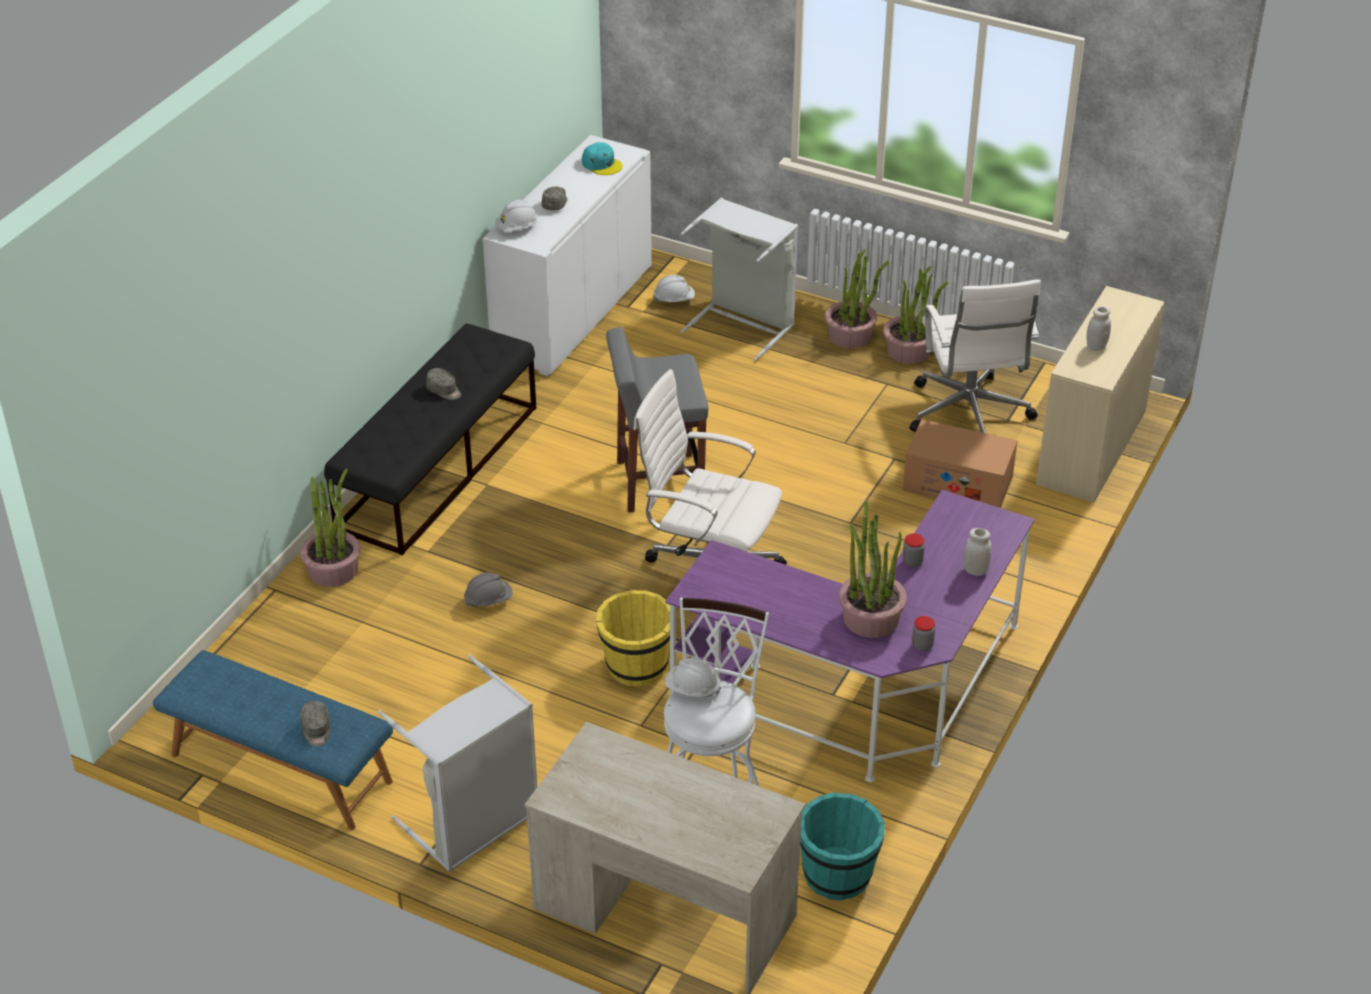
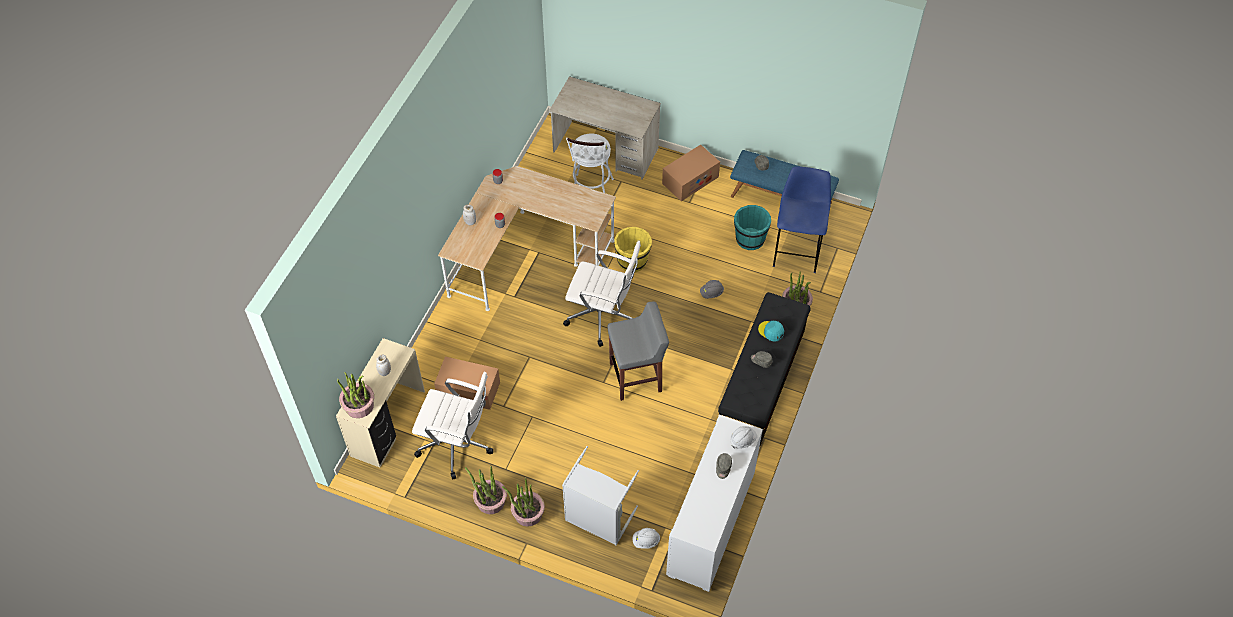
camera: 175 degrees right, 15 degrees up
(292, 660) = (796, 252): none -> blue stool
(474, 824) = (690, 180): grey laundry basket -> cardboard box
(602, 164) = (700, 515): turquoise cap -> turquoise cap (771, 331)
(837, 875) = (536, 169): turquoise bucket -> turquoise bucket (749, 239)
(862, 695) = (524, 253): purple desk -> beige desk
(870, 618) = (521, 193): potted plant -> potted plant (359, 406)
(968, 415) = (457, 444): white office chair -> white office chair turned 120 degrees clockwise

